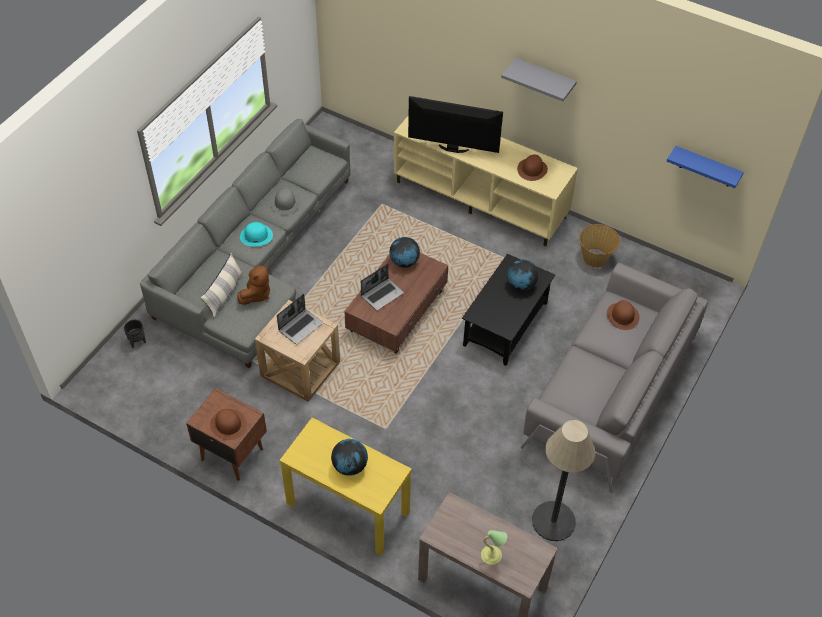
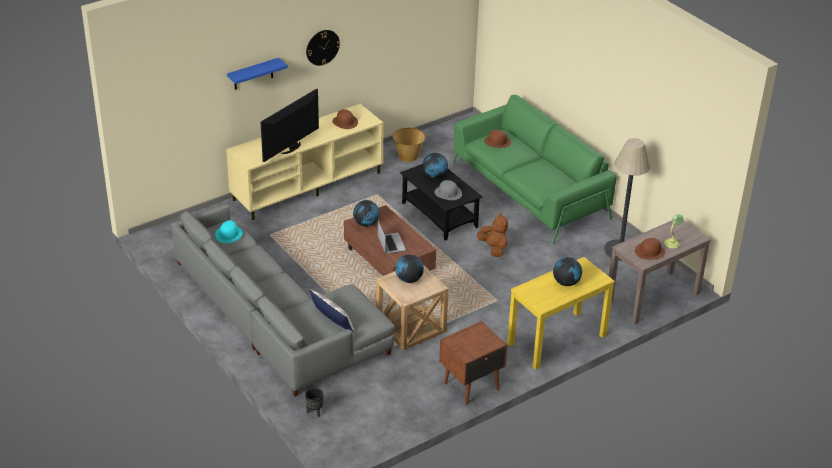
camera: 65 degrees left, 15 degrees down
(228, 424) = (481, 341): brown hat -> brown hat (650, 251)
(256, 235) = (280, 286): turquoise hat -> turquoise hat (229, 234)
(256, 294) = (346, 303): brown plush toy -> brown plush toy (493, 248)
(285, 202) = (256, 261): grey hat -> grey hat (448, 193)
(300, 326) = (409, 279): laptop -> globe
(544, 78) = (322, 47): grey shelf -> wall clock
(610, 391) = (530, 190): grey sofa -> green sofa
(706, 167) = (441, 32): blue shelf -> blue shelf (253, 74)

